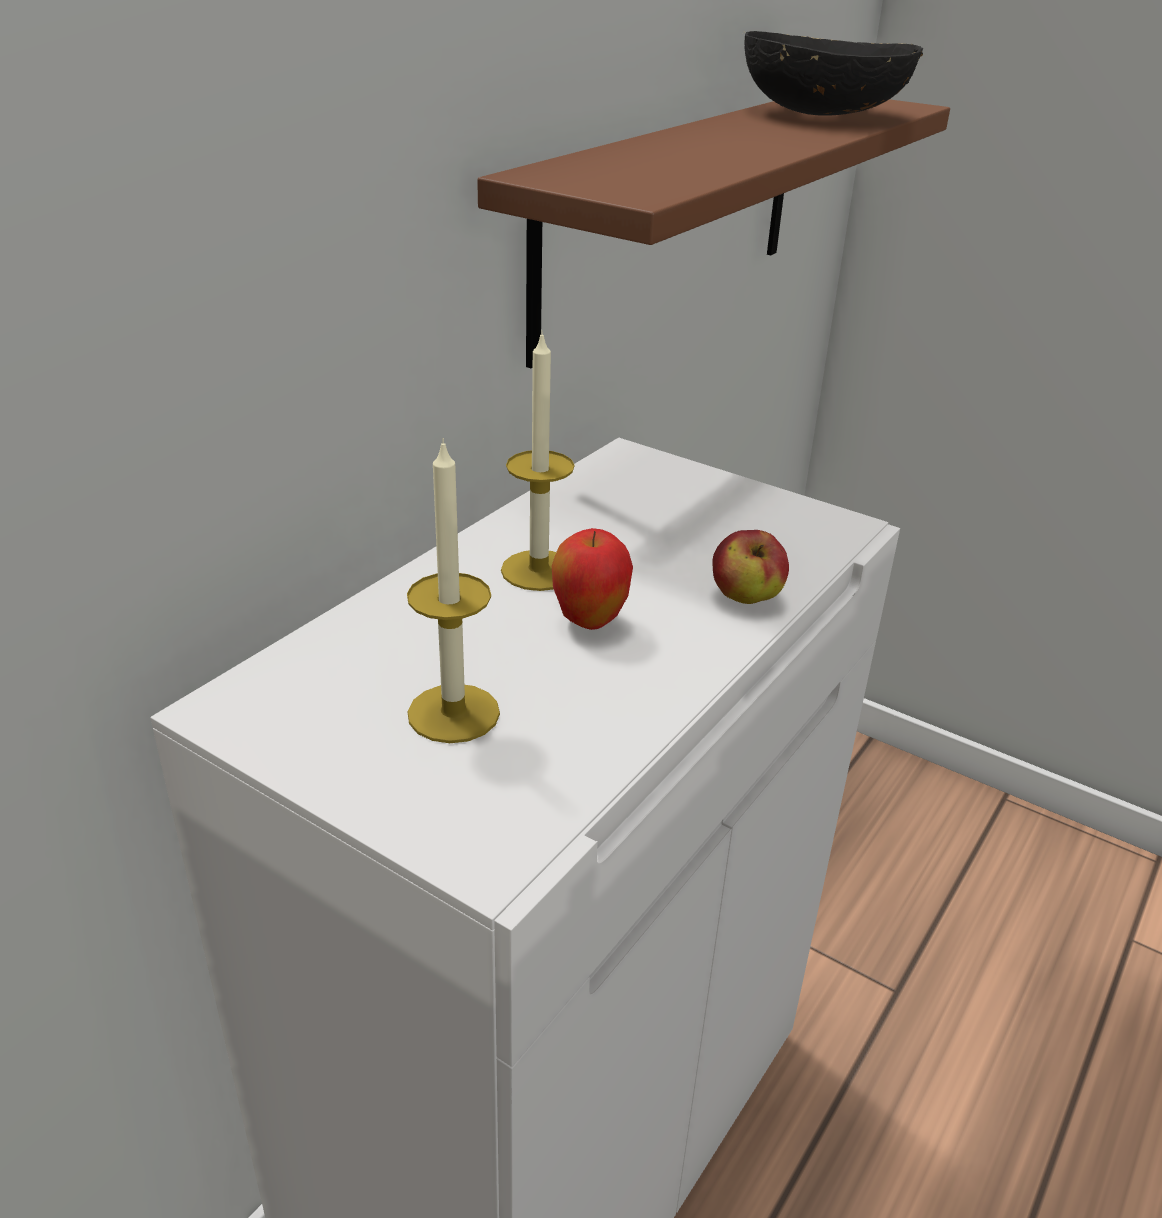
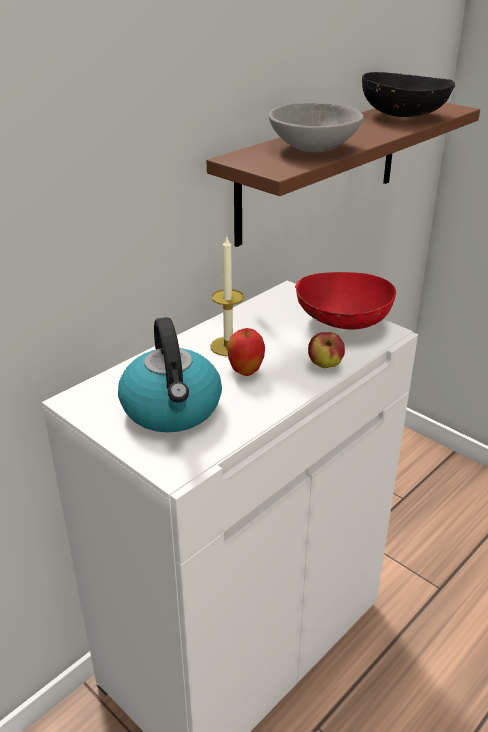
camera: 10 degrees right, 0 degrees up
(453, 713) = (172, 409): candle -> kettle
(688, 159) = (314, 148): none -> grey bowl
(750, 513) = (342, 323): none -> red bowl

